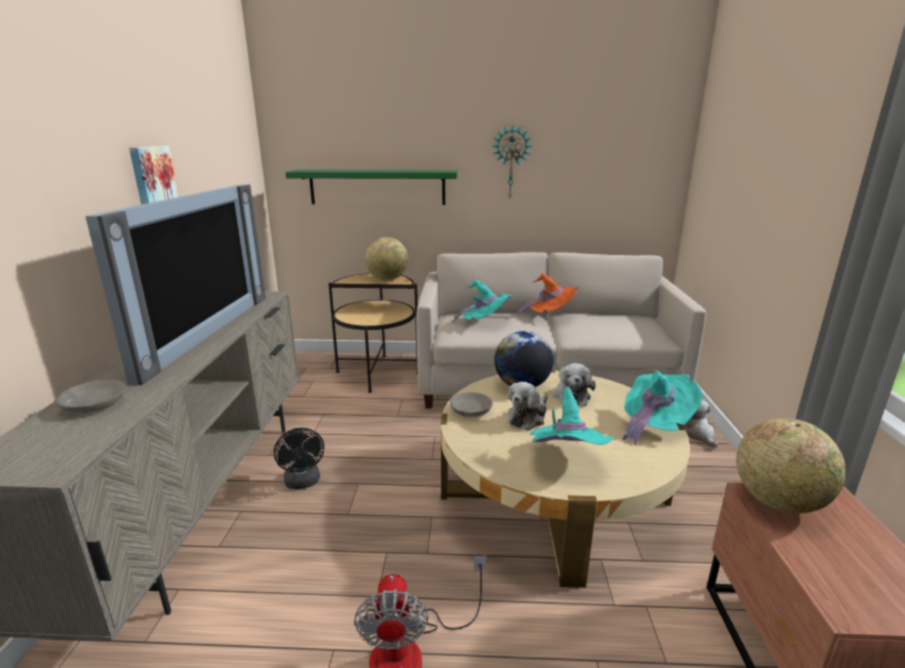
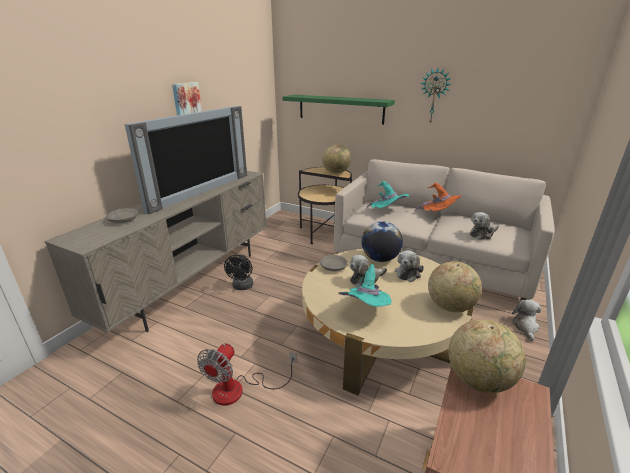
camera: 25 degrees right, 5 degrees up
(617, 330) = (482, 234): none -> plush toy
(654, 425) = (450, 306): turquoise hat -> globe

